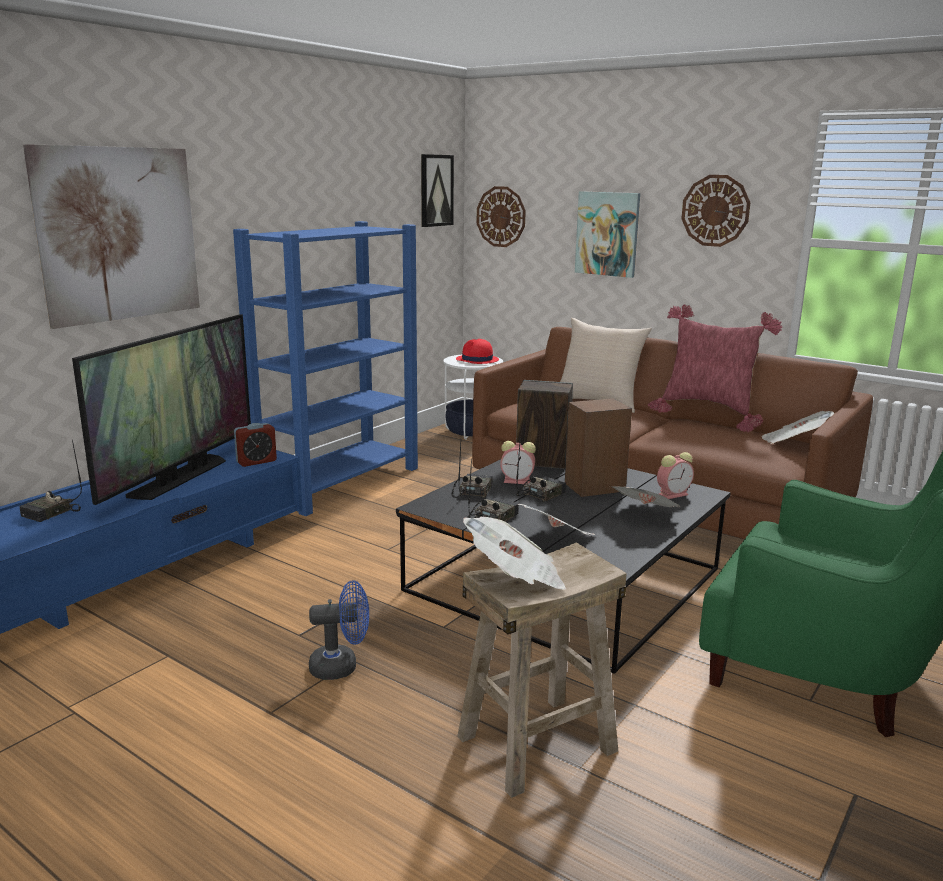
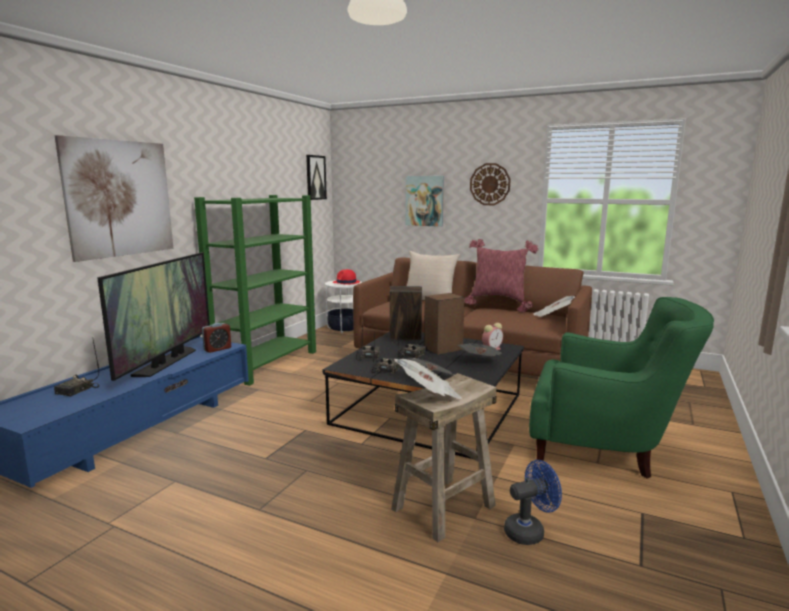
camera: 10 degrees left, 5 degrees down
(339, 482) = (266, 363): blue bookcase -> green bookcase
(341, 666) = (300, 474): blue fan -> blue fan (529, 531)
(501, 216) = (356, 193): wall clock -> none
(518, 481) = (395, 348): alarm clock -> none

